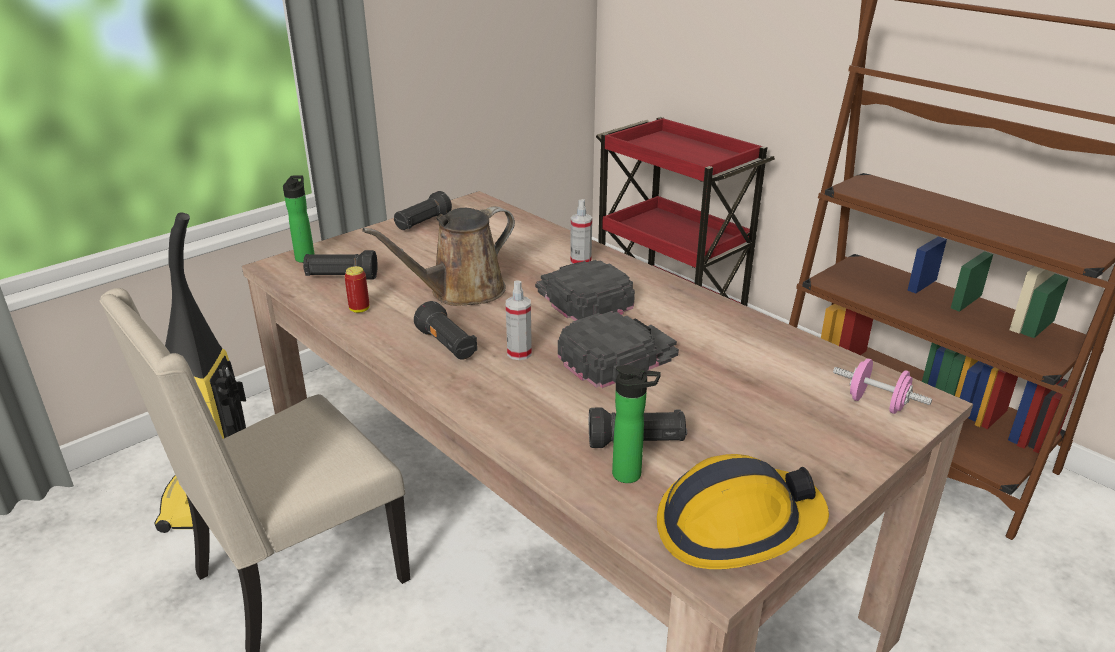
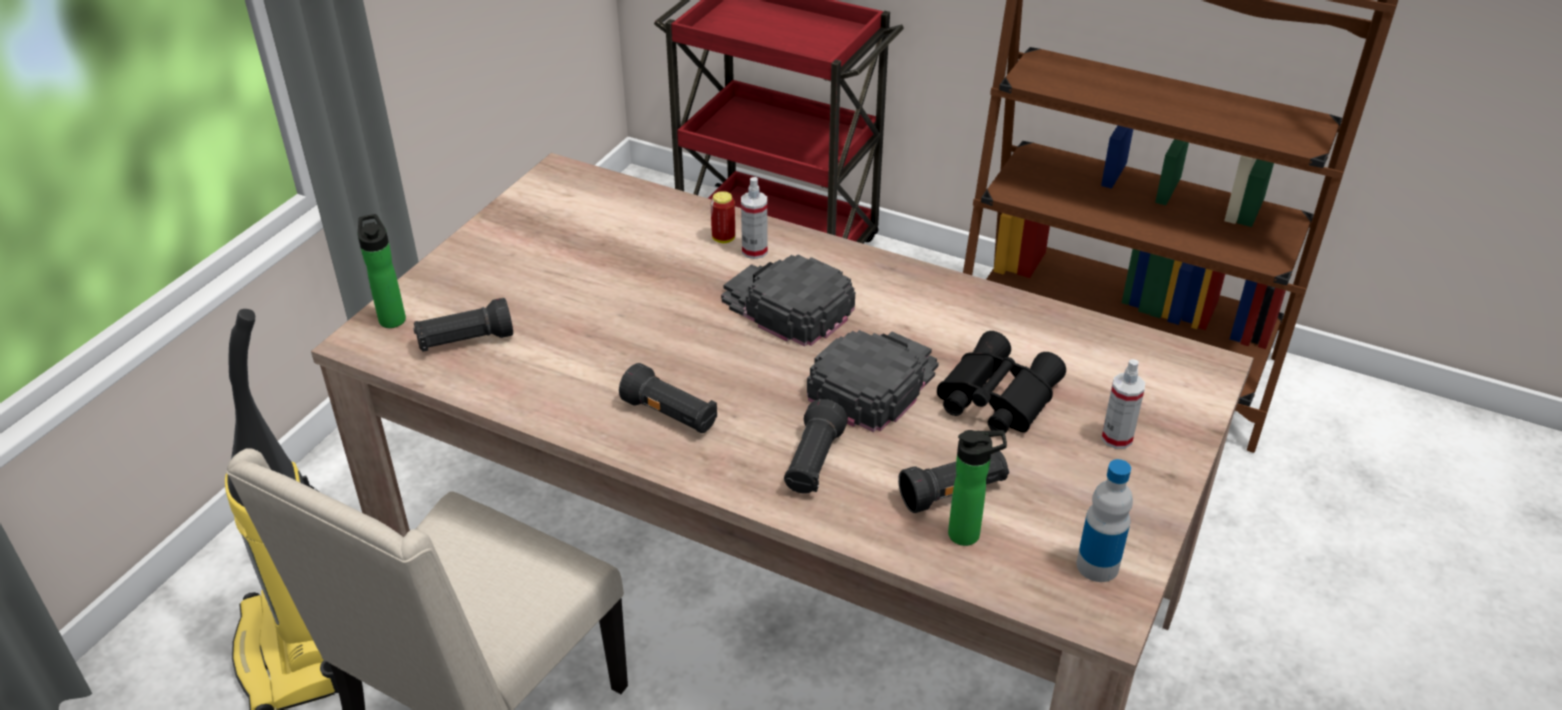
camera: 20 degrees left, 10 degrees up
(359, 309) = (525, 386): can -> can (723, 238)
(422, 223) = (512, 226): black flashlight -> black flashlight (813, 463)
(461, 292) = (636, 330): brown watering can -> none
(519, 353) = (761, 406): spray bottle -> spray bottle (1117, 438)
(713, 384) = (994, 397): none -> black binoculars
(736, 527) = (1097, 565): hard hat -> bottle
(876, 404) = (1165, 381): pink dumbbell -> none

